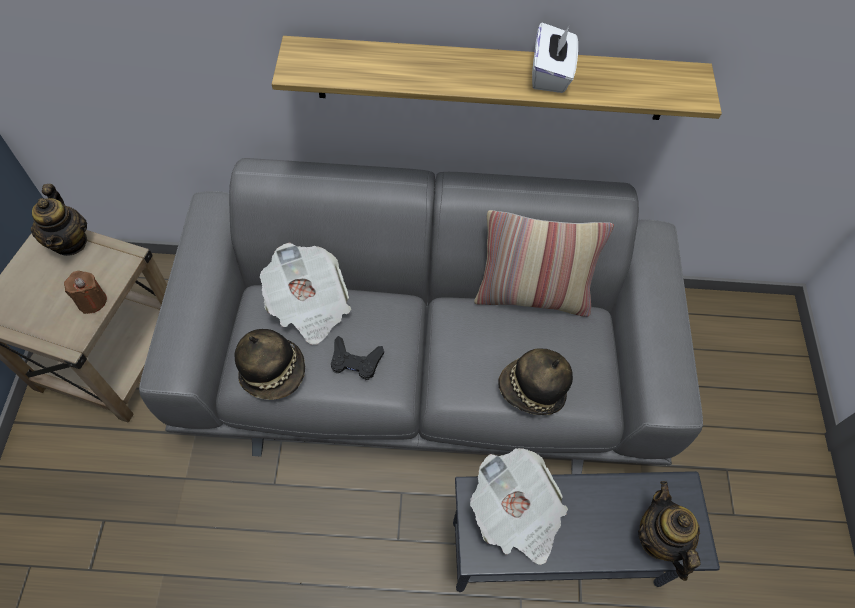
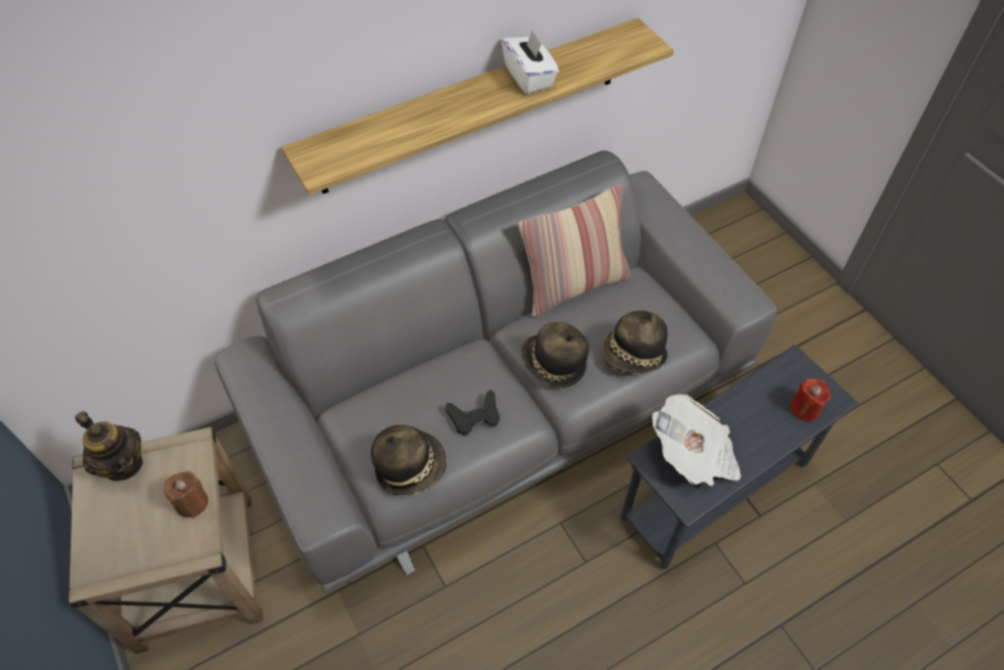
camera: 30 degrees left, 5 degrees down
(308, 305) = (397, 395): newspaper -> none
(456, 355) = (553, 364): none -> hat
(659, 539) = (805, 408): teapot -> red candle

